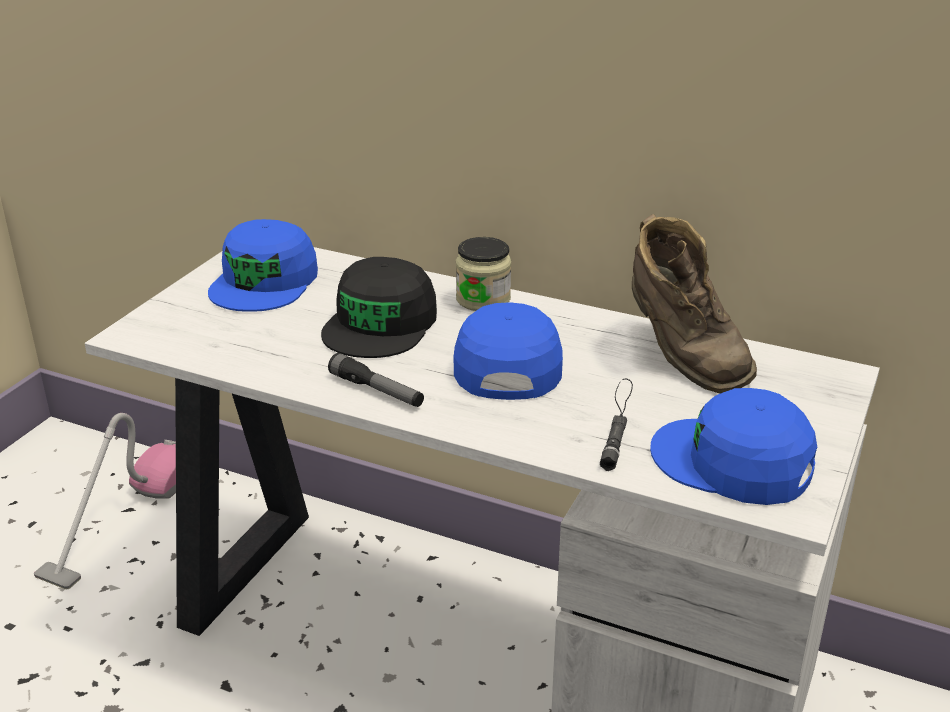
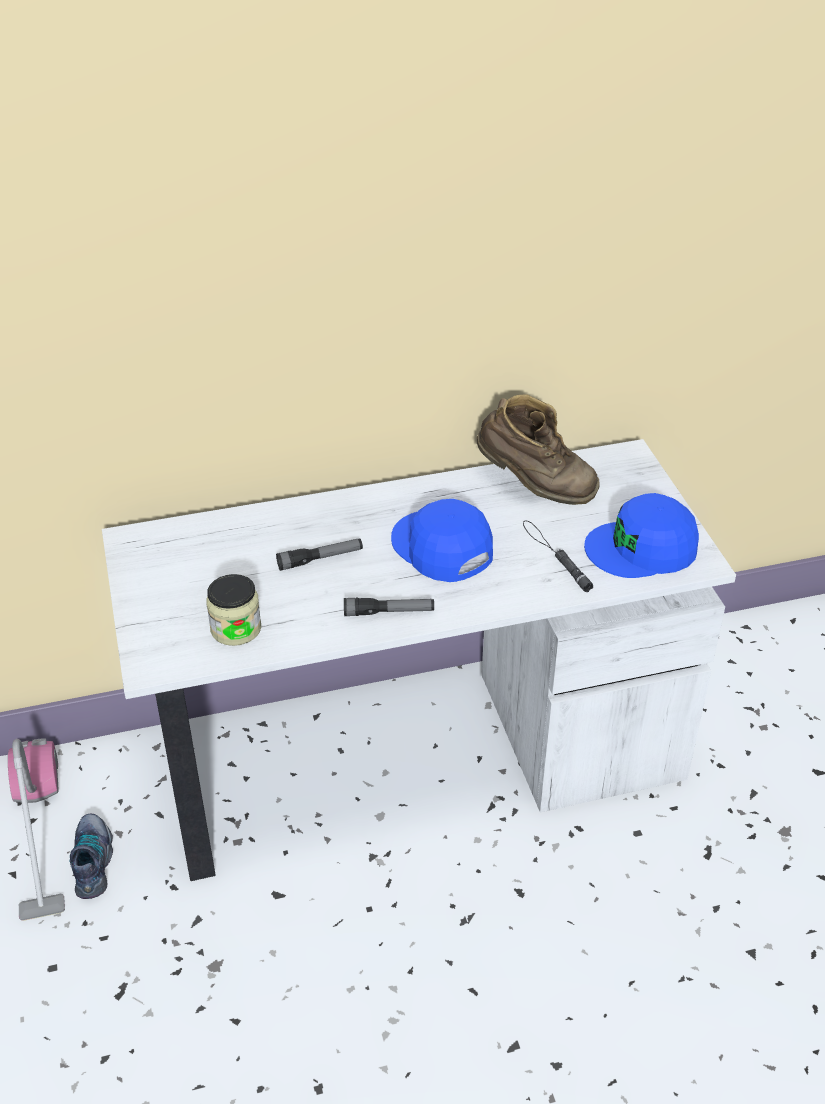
camera: 40 degrees left, 10 degrees up
(131, 565) = (93, 861): none -> shoe
(265, 282) = (184, 567): blue cap -> none
(381, 324) = (320, 559): black cap -> flashlight
(483, 299) = (360, 503): jar -> jar (236, 628)

